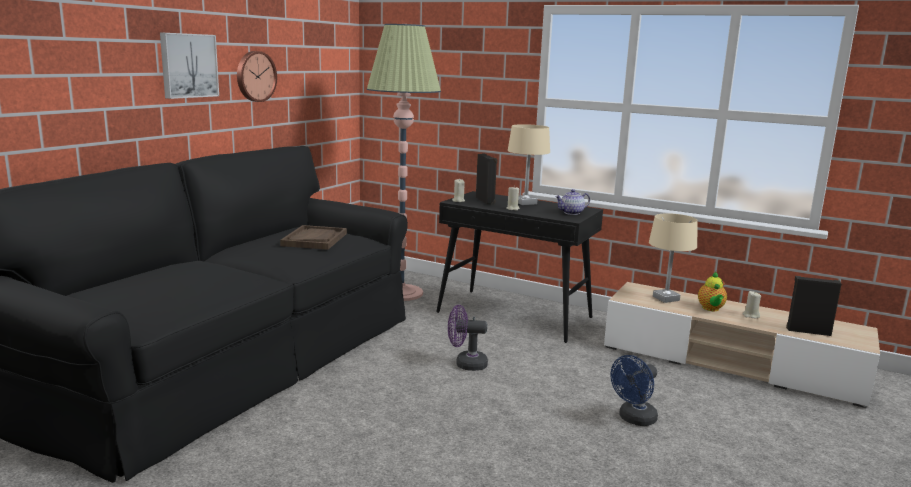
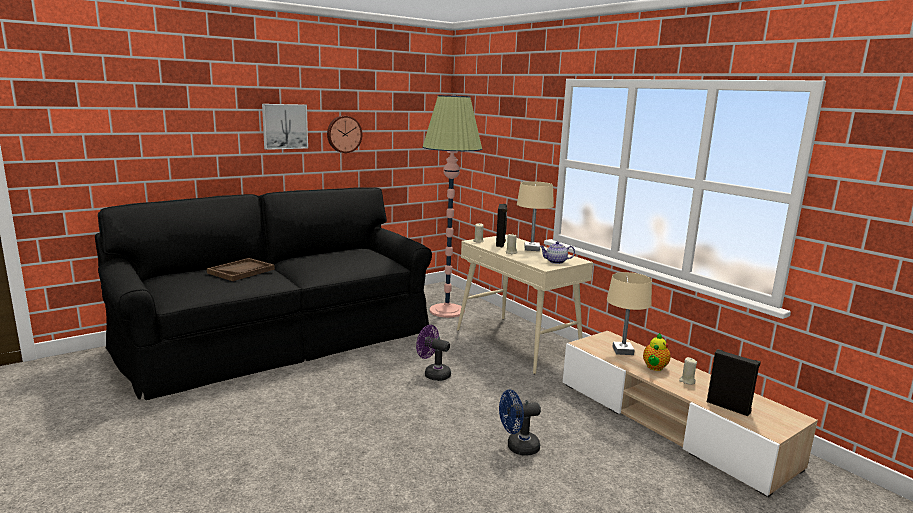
camera: 25 degrees right, 0 degrees up
(314, 239) = (350, 259): brown tray -> brown tray (241, 271)
(515, 315) = (518, 343): black console table -> beige console table

